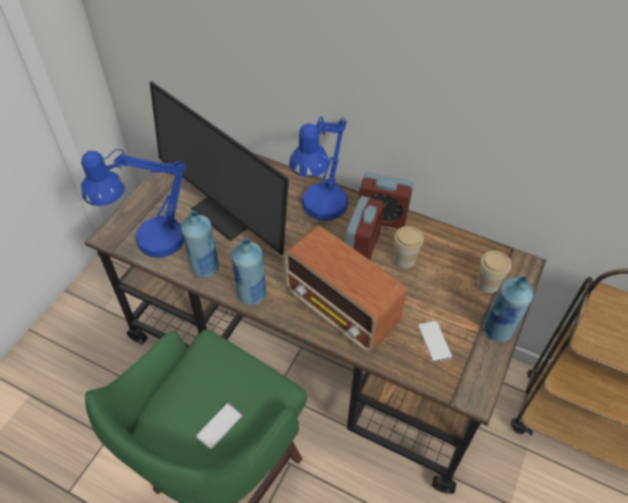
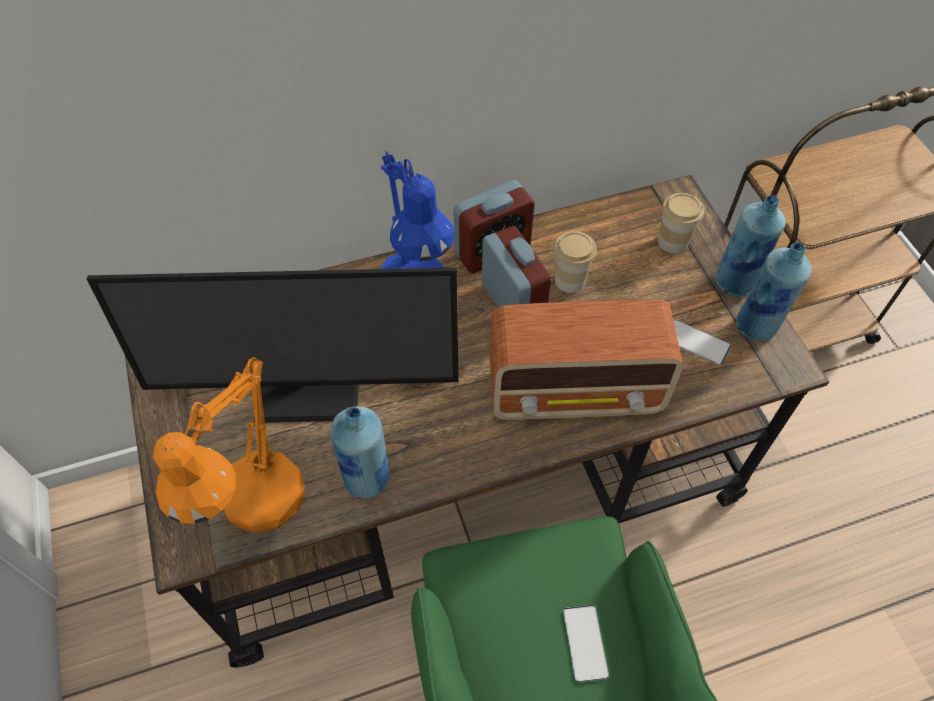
camera: 45 degrees left, 5 degrees up
(151, 243) = (256, 510): blue table lamp -> orange table lamp
(252, 295) = (462, 461): blue bottle -> blue bottle (756, 326)

